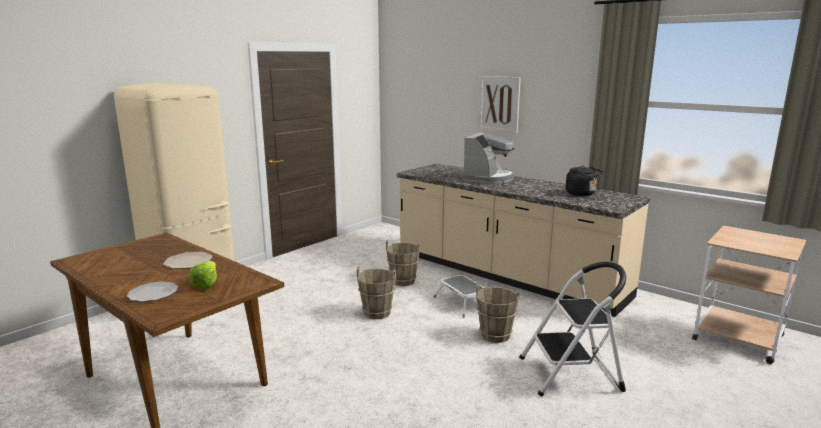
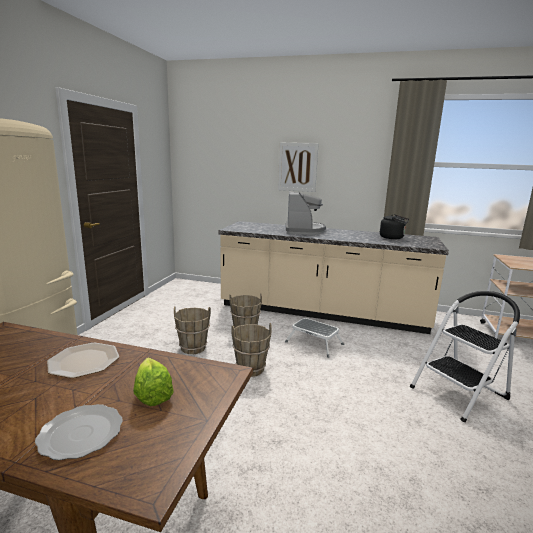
camera: 25 degrees left, 0 degrees up
(495, 335) = (369, 369): brown bucket -> brown bucket (193, 348)

